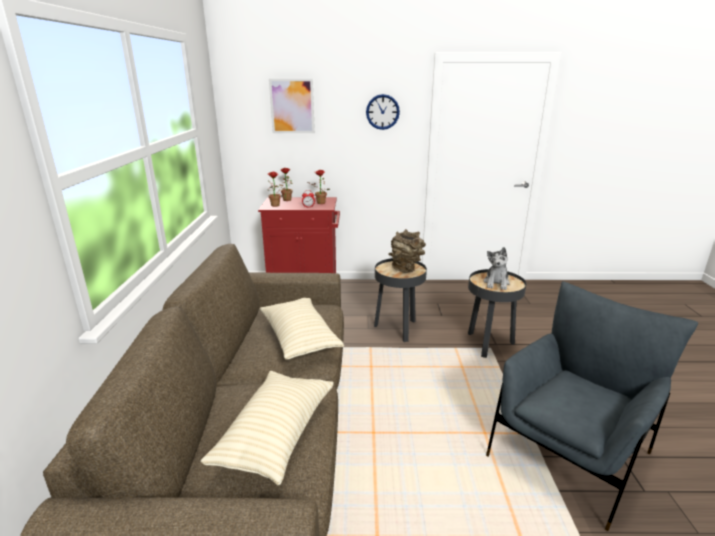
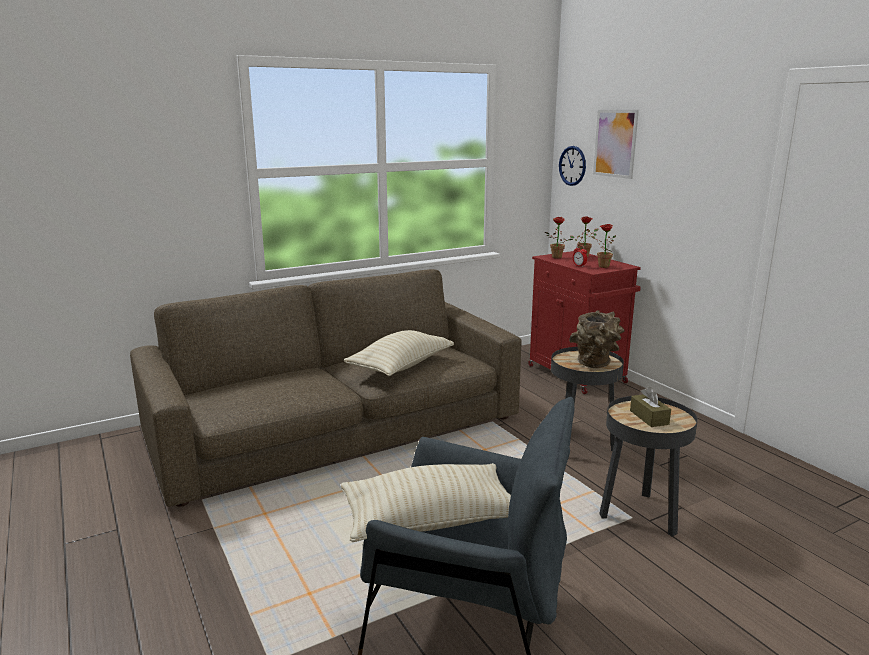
camera: 60 degrees right, 5 degrees down
(276, 435) = (266, 393): beige pillow -> beige pillow (430, 521)
(382, 112) = (709, 157): wall clock -> wall clock (572, 165)
(496, 283) = (649, 417): plush toy -> brown tissue box

